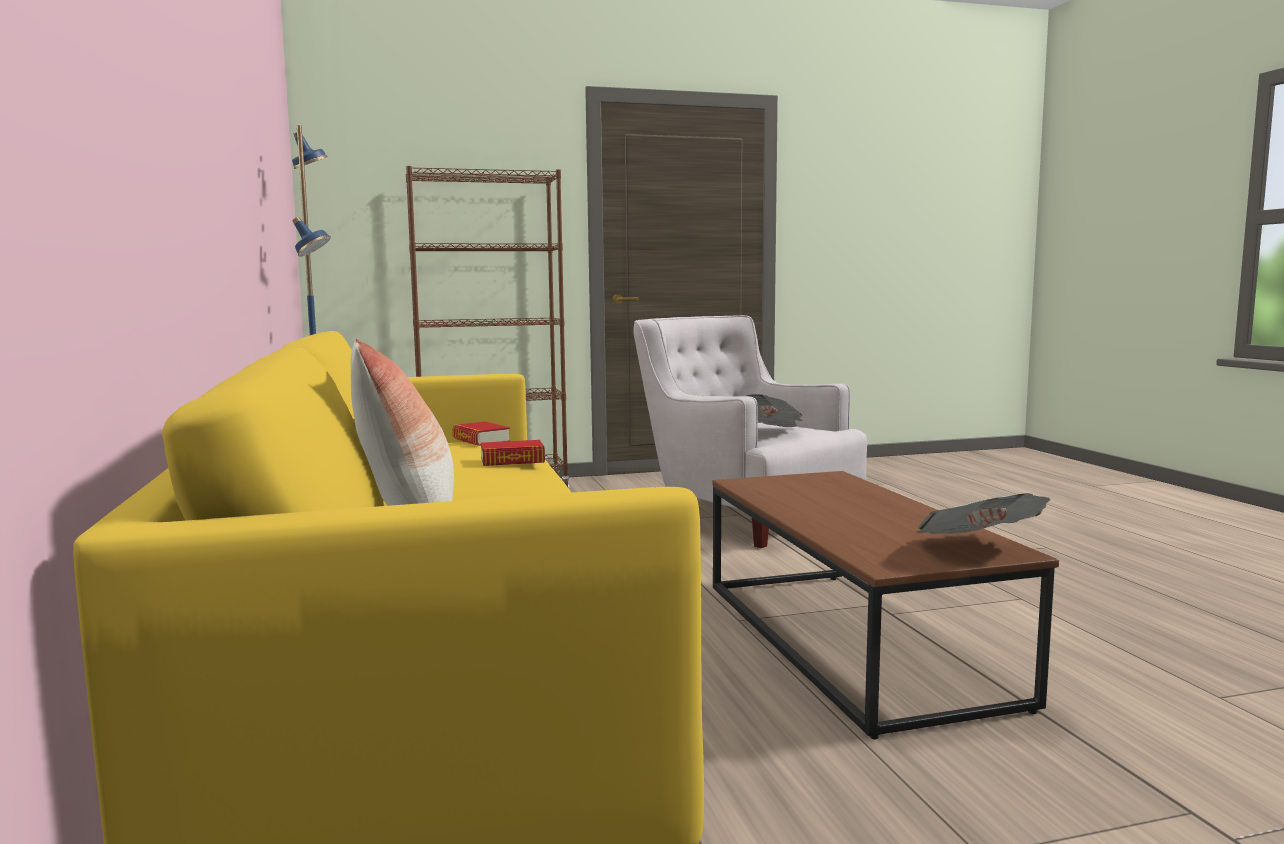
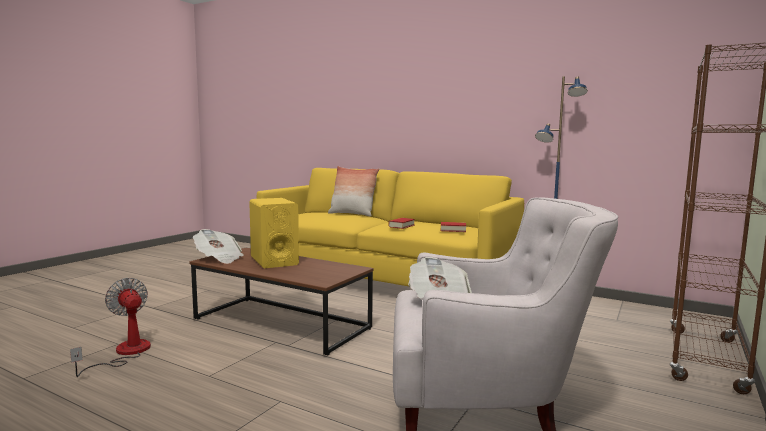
camera: 135 degrees right, 0 degrees up
(856, 520) = (274, 261): none -> yellow speaker
(1187, 669) = (124, 353): none -> fan

